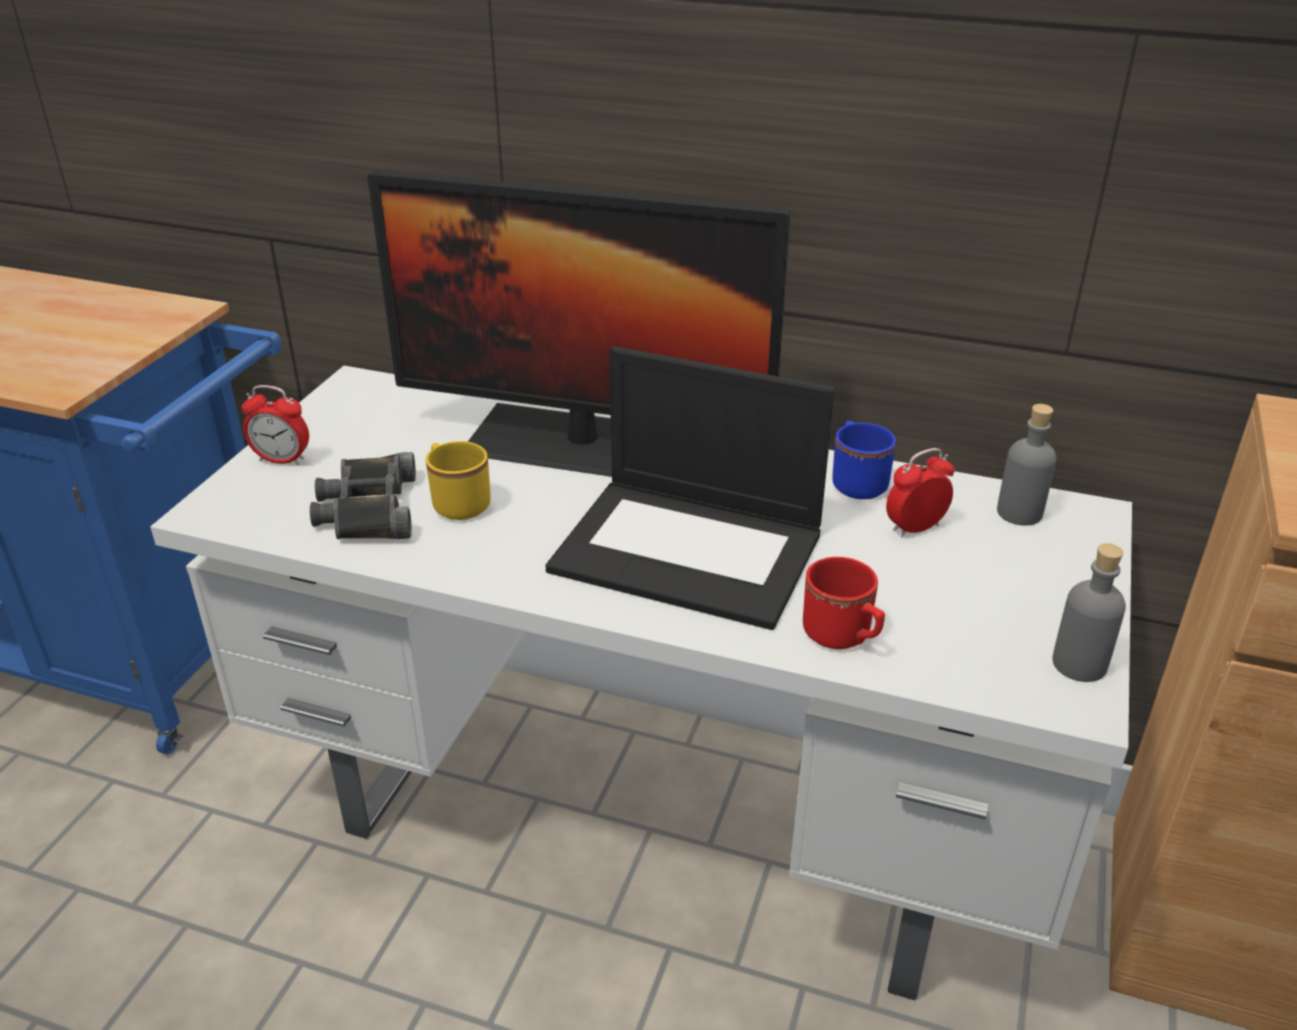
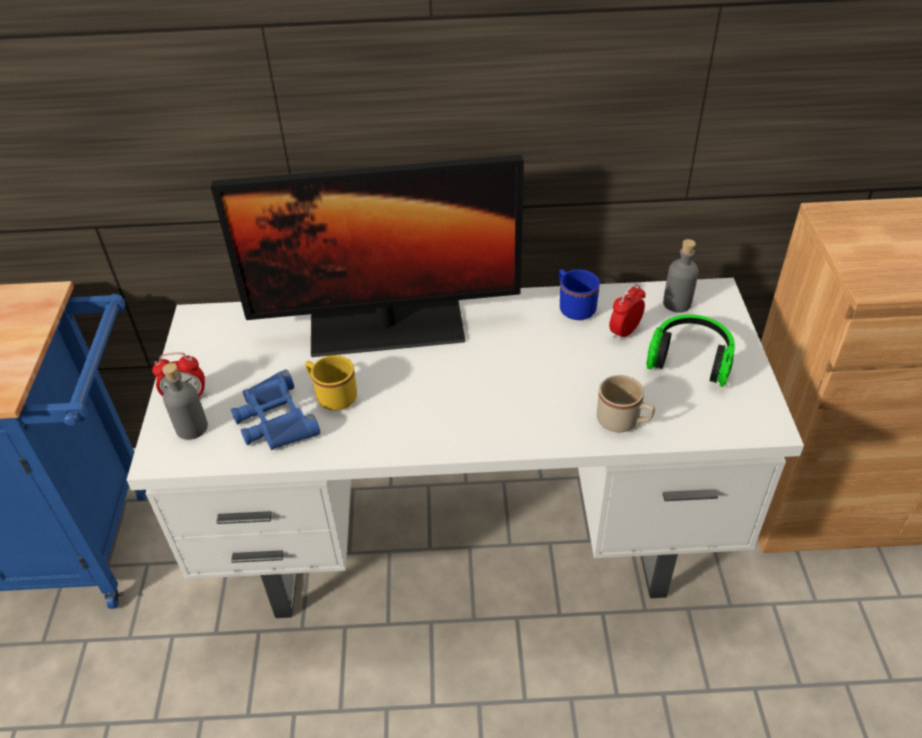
camera: 20 degrees left, 10 degrees up
(367, 509) = (274, 419): black binoculars -> blue binoculars
(691, 551) = (503, 388): laptop -> none
(843, 637) = (623, 422): red mug -> beige mug
(999, 586) = (690, 359): none -> headphones
(1079, 664) = (756, 399): grey bottle -> grey bottle (192, 428)

